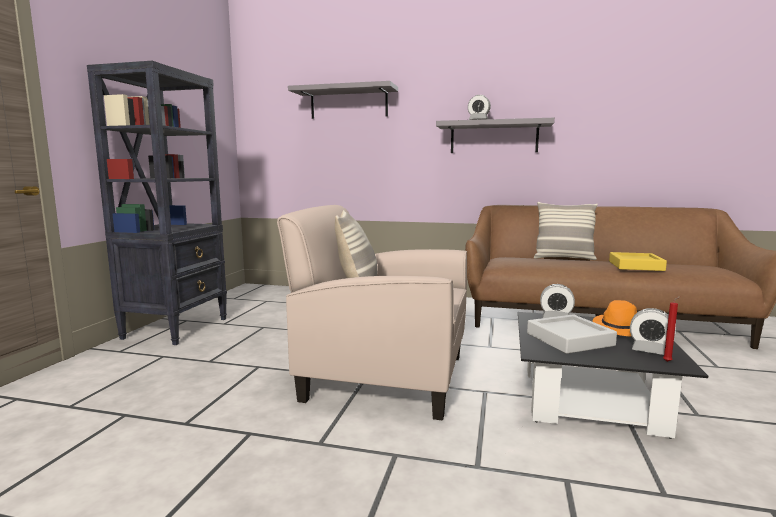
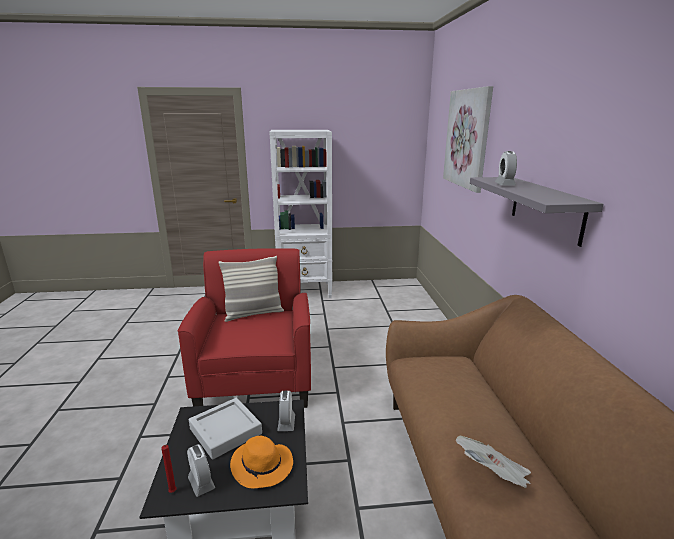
camera: 70 degrees right, 10 degrees up
(177, 328) = (305, 291): black bookcase -> white bookcase
(349, 103) = (467, 138): grey shelf -> picture
(383, 377) = (256, 379): beige armchair -> red armchair
(563, 258) = (502, 407): pillow -> none
(635, 266) = (493, 476): yellow tray -> newspaper
(649, 350) = (201, 483): alarm clock -> alarm clock turned 135 degrees clockwise

